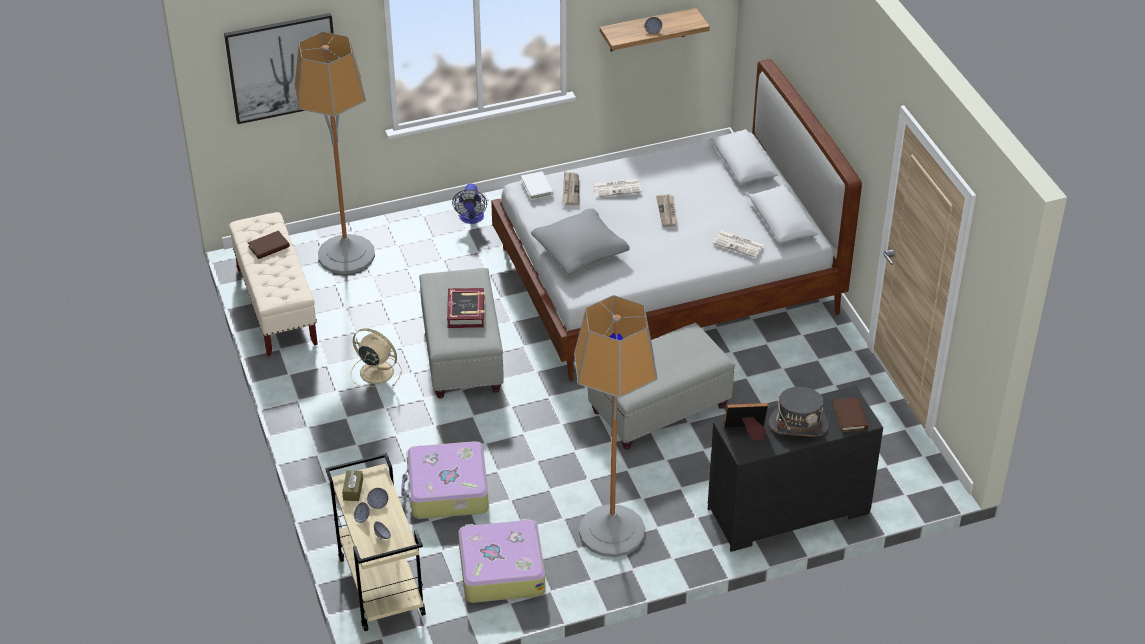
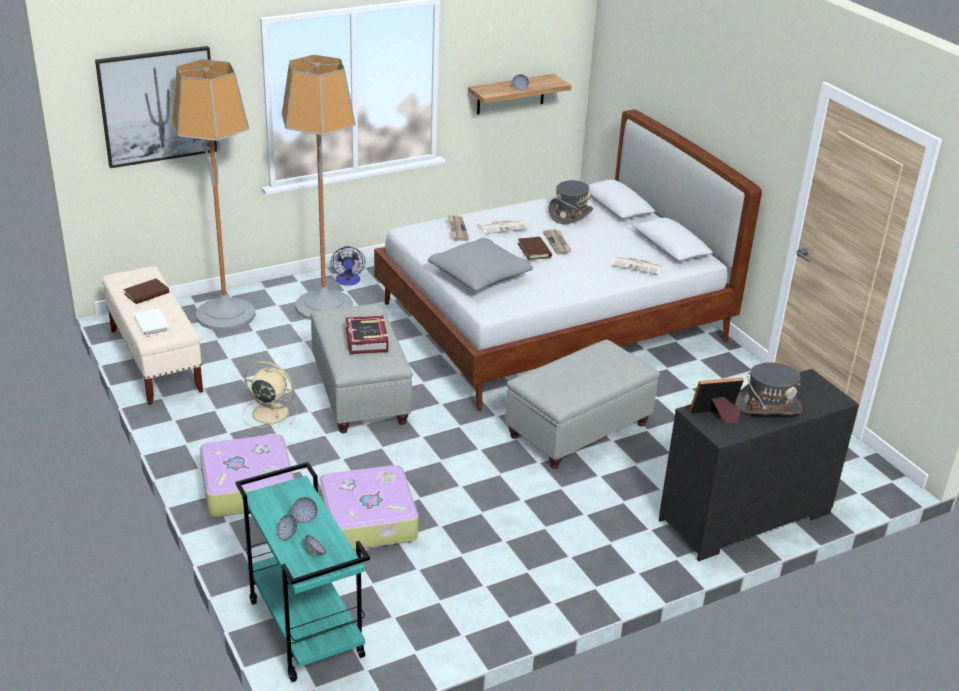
camera: 10 degrees left, 10 degrees down
(353, 490) = (271, 505): brown tissue box -> none
(380, 586) = (304, 628): beige cart -> turquoise cart
(501, 570) = (445, 599): suitcase -> suitcase (246, 486)
(537, 187) = (422, 229): white book -> white book (152, 324)
(612, 531) = (561, 550): floor lamp -> floor lamp (324, 306)
(691, 172) = (570, 214): none -> grey hat
(850, 416) = (819, 396): brown book -> brown book (534, 250)

